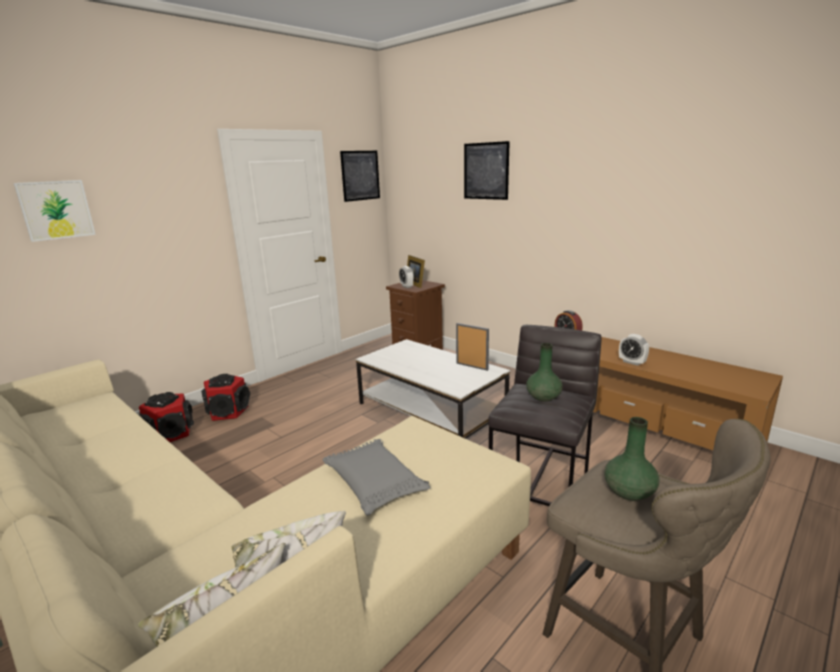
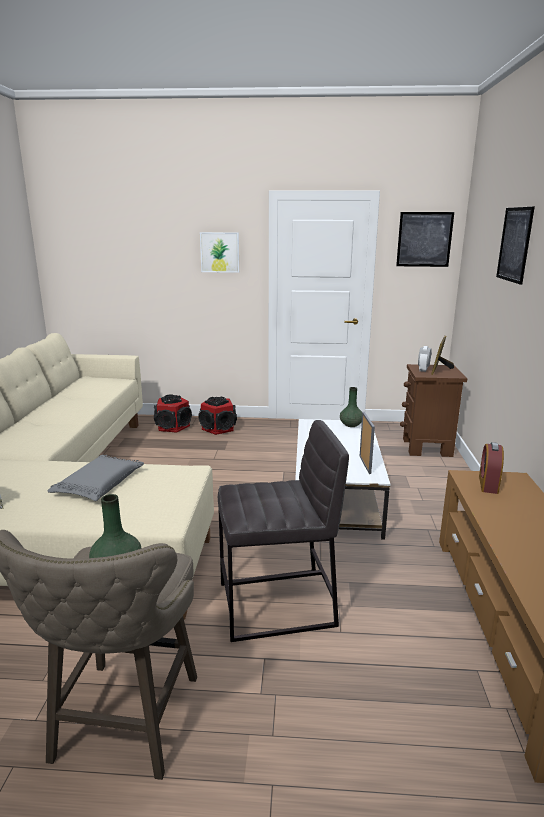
camera: 50 degrees right, 0 degrees up
(56, 210) = (143, 249): picture -> picture (220, 252)
(543, 397) = (272, 495): green vase -> green vase (351, 424)
(632, 362) = (503, 537): alarm clock -> none

